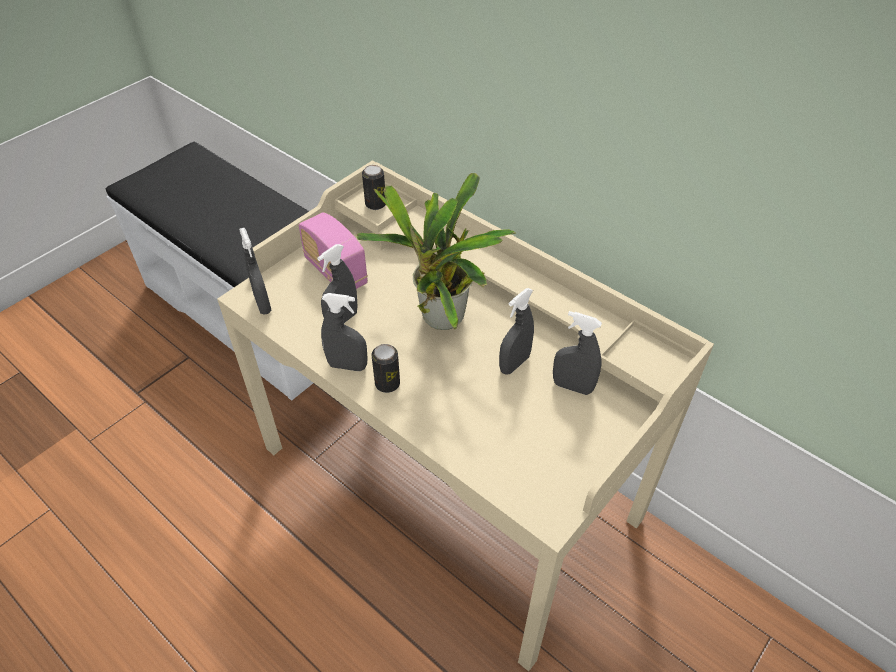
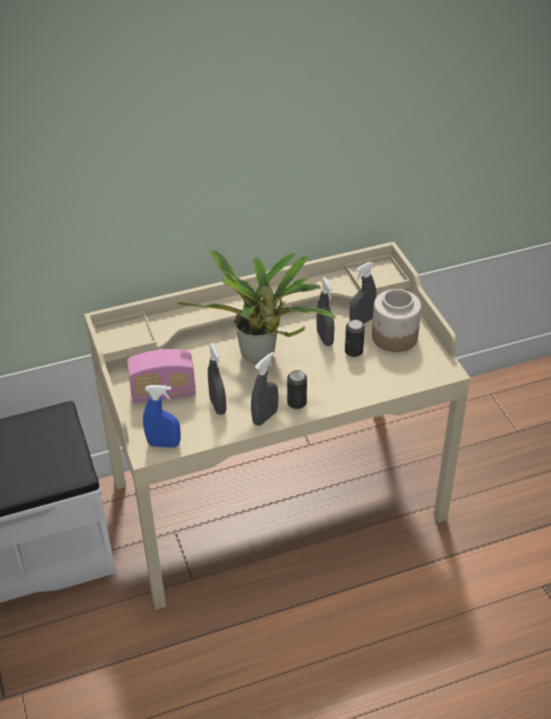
camera: 60 degrees left, 5 degrees down
(262, 304) = (164, 444): grey spray bottle -> blue spray bottle
(375, 204) = (125, 336): can -> can (353, 351)
(570, 432) = (394, 337): none -> jar

